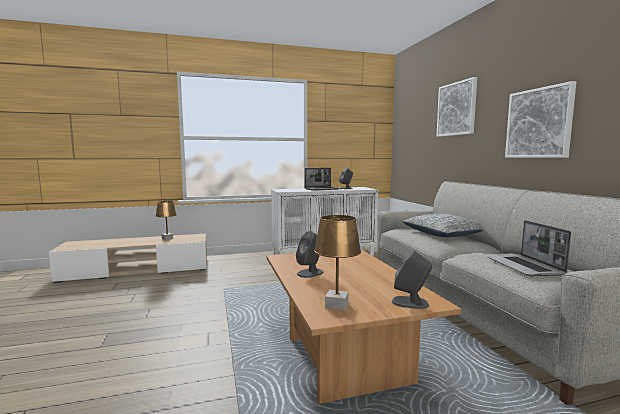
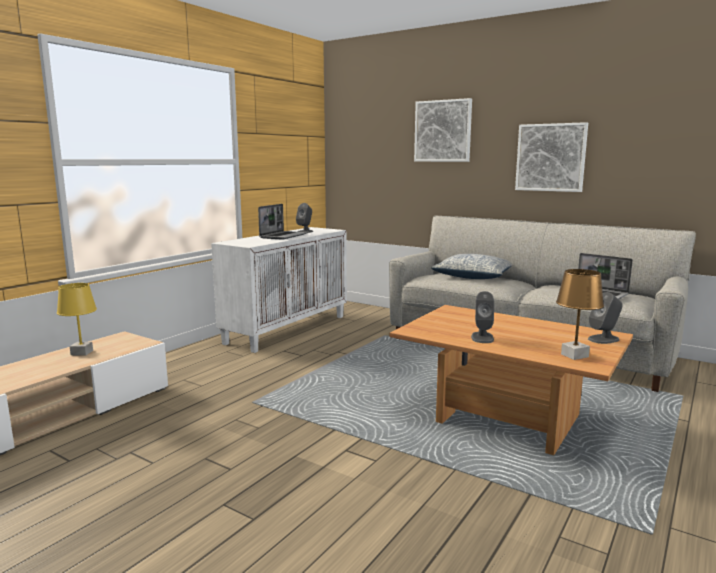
camera: 40 degrees left, 5 degrees up
(167, 238) = (81, 353): brown table lamp -> yellow table lamp

